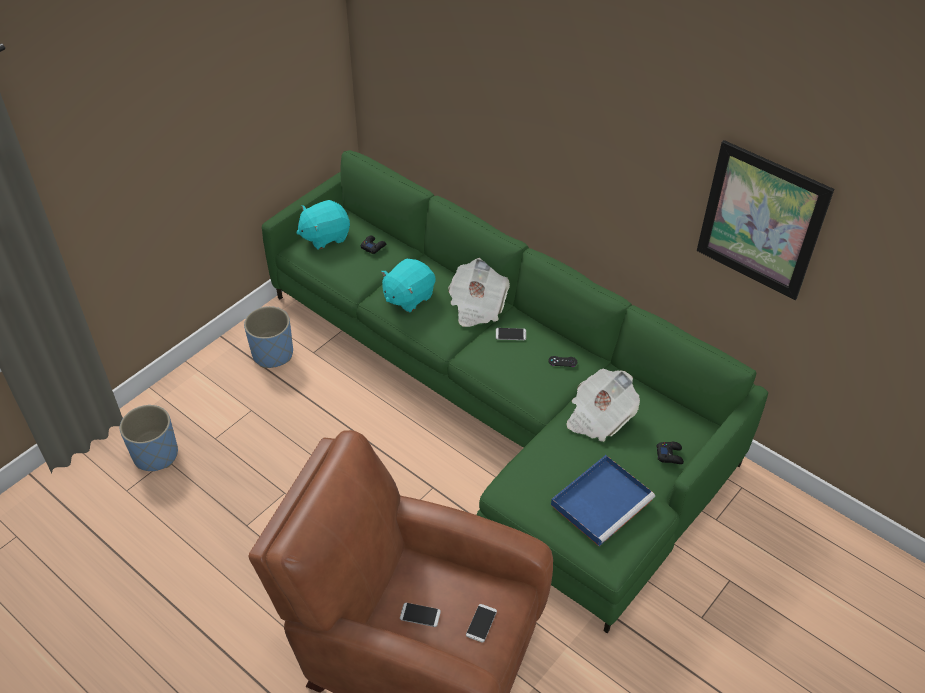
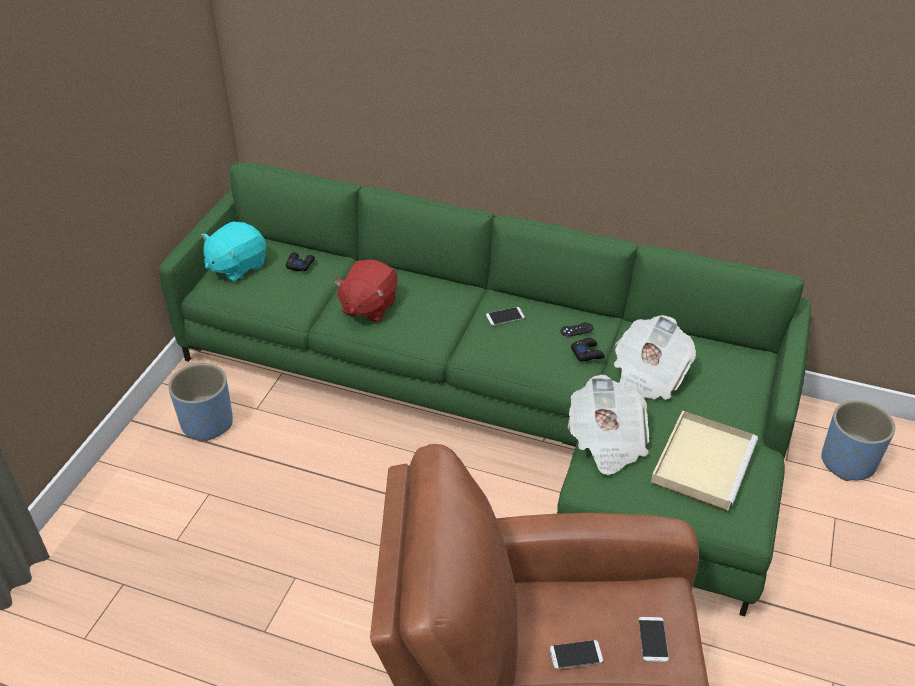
camera: 20 degrees left, 5 degrees down
(156, 454) = (106, 582): blue planter -> blue planter (848, 462)
(408, 297) = (368, 307): turquoise plush toy -> red plush toy
(477, 306) = (451, 297): newspaper -> newspaper (607, 441)
(602, 500) = (703, 461): blue tray -> beige tray
(670, 455) = (743, 394): black game controller -> black game controller (587, 353)
(761, 221) = (790, 99): picture -> none

